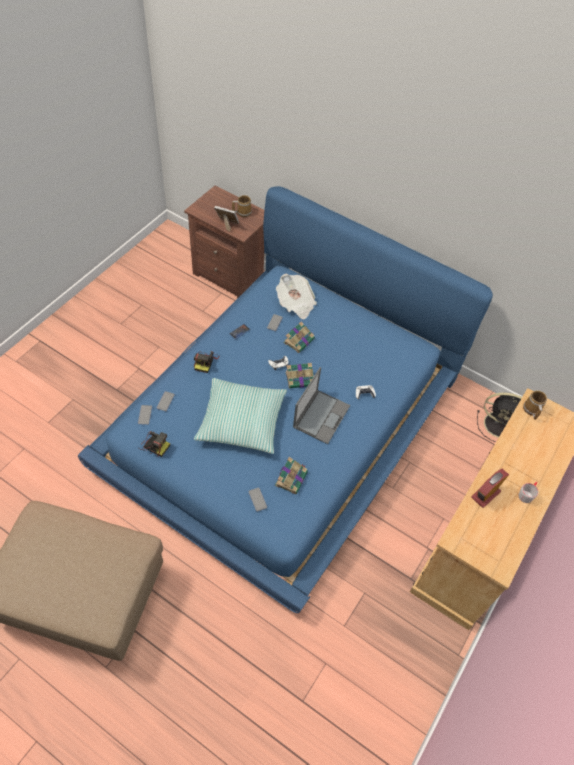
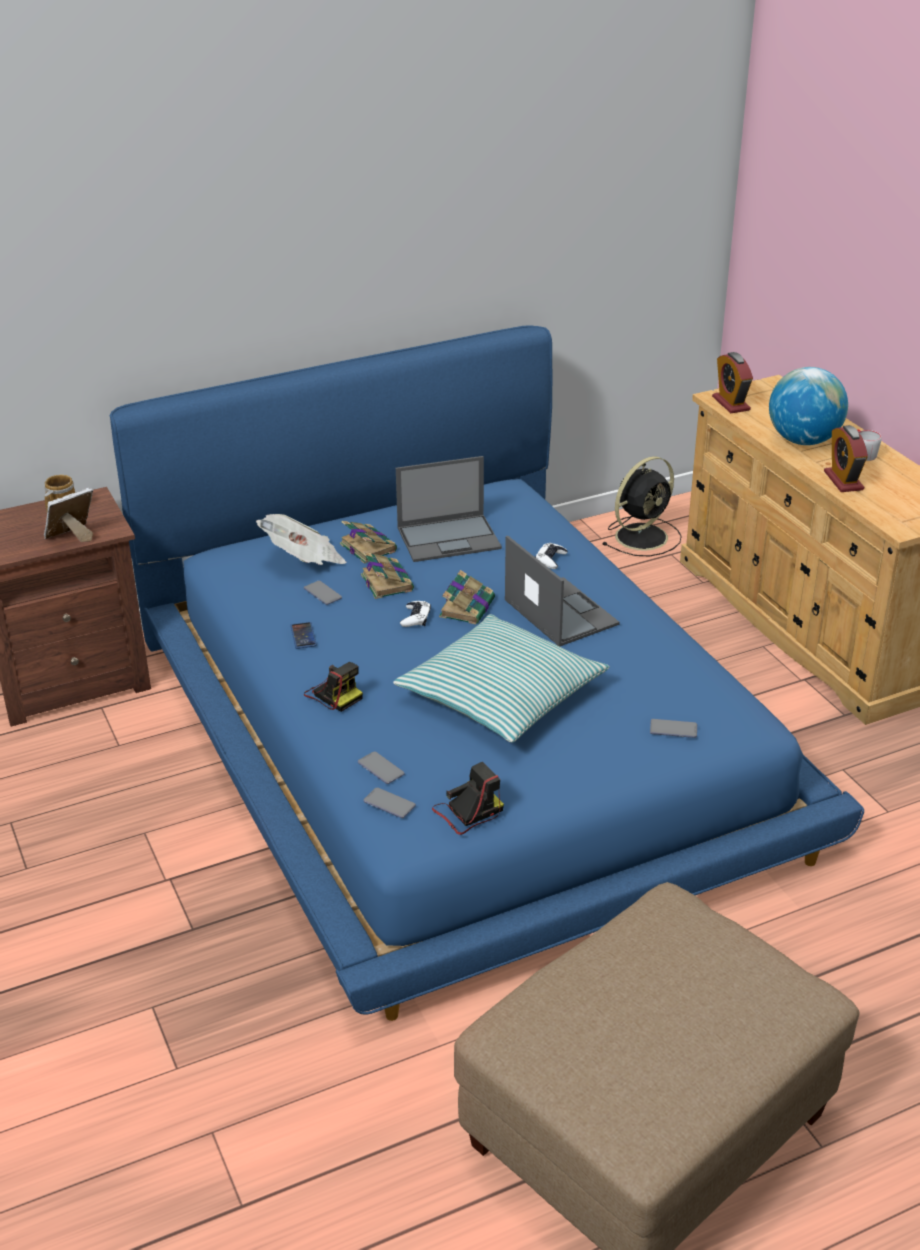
camera: 55 degrees left, 20 degrees down
(291, 478) = (656, 681): book -> book (367, 547)
(353, 347) = (450, 538): none -> laptop
(517, 459) = (803, 441): none -> globe
(531, 409) = (731, 403): mug -> alarm clock

